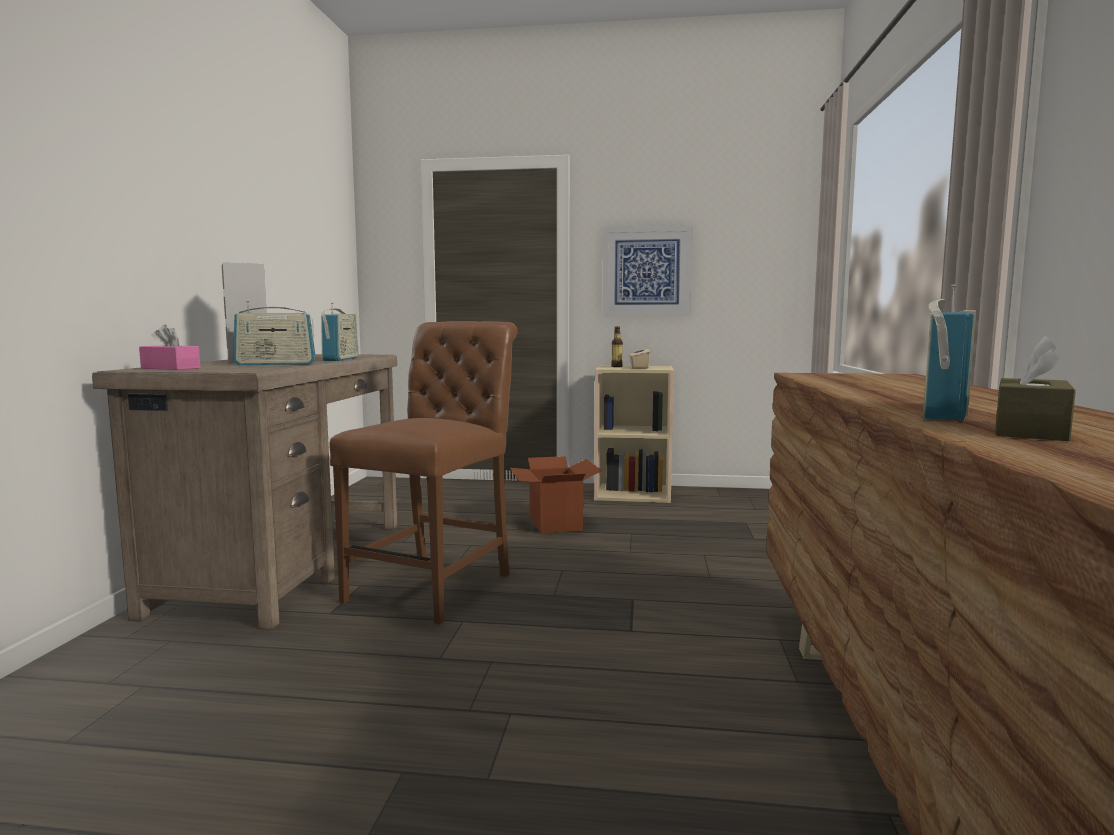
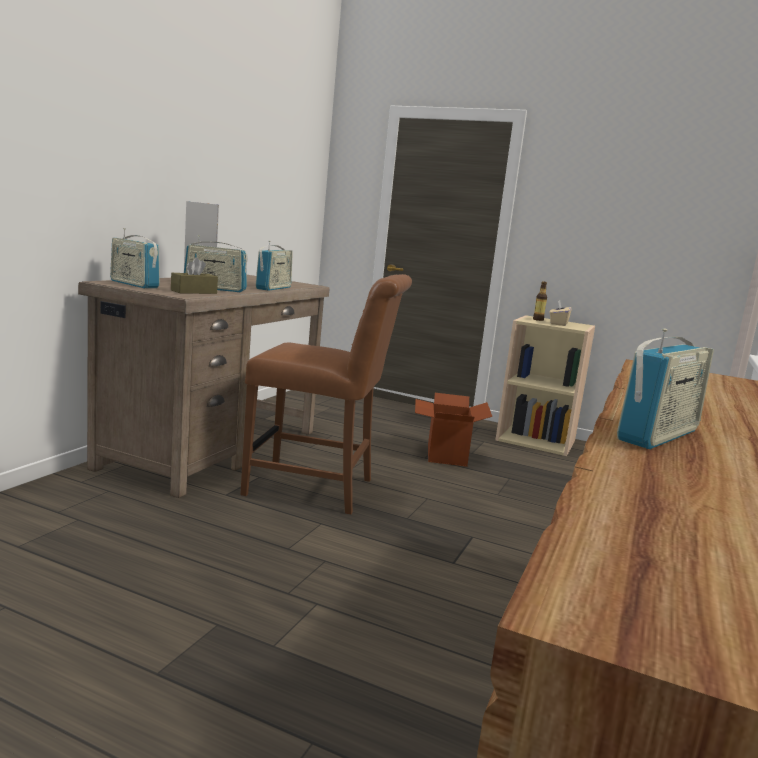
camera: 15 degrees right, 5 degrees up
(170, 368) = (134, 284): pink tissue box -> radio
(436, 584) = (317, 488): brown chair -> brown chair turned 60 degrees clockwise
(646, 272) = (585, 231): picture -> none
(1030, 430) = (679, 471): brown tissue box -> brown tissue box (194, 292)

